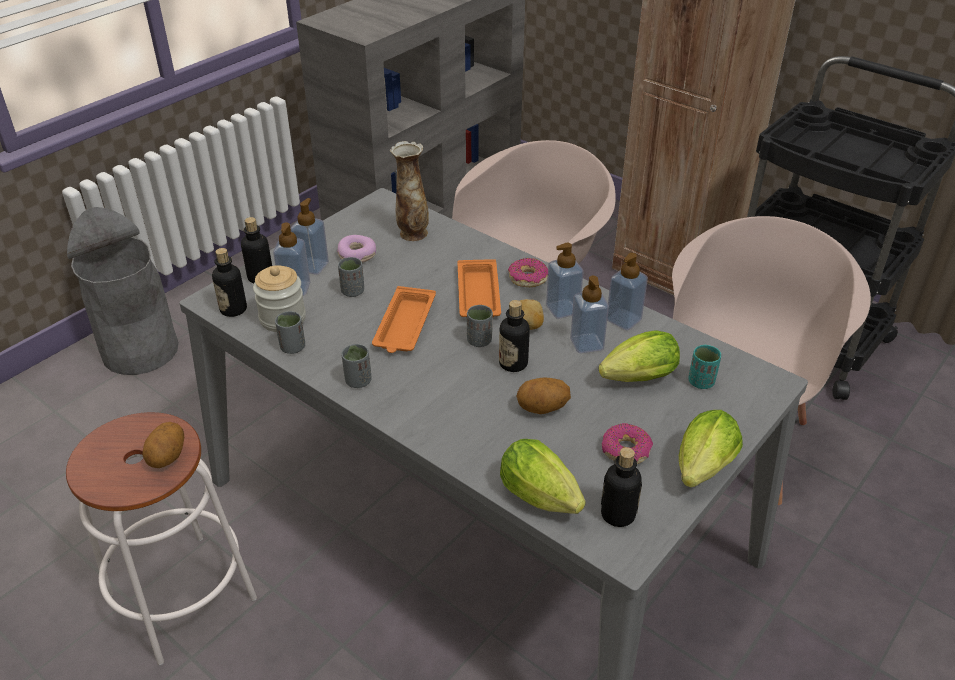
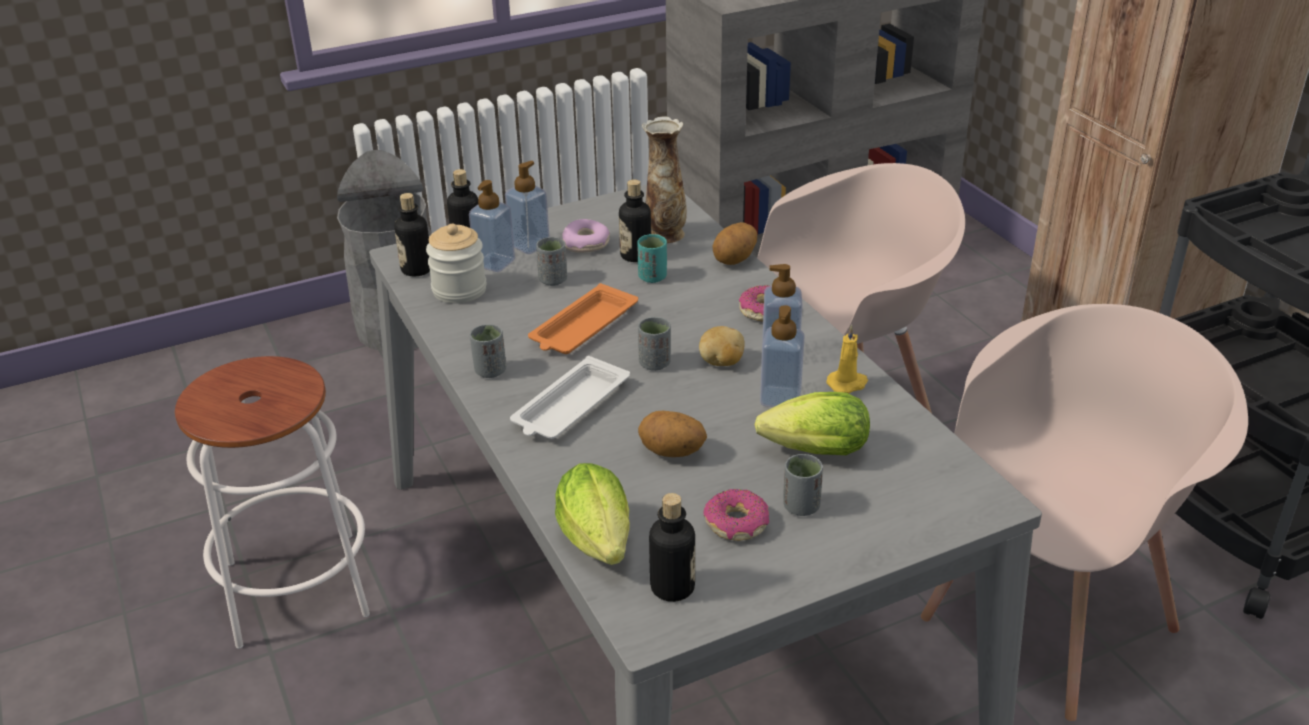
camera: 25 degrees right, 5 degrees down
(168, 457) = (281, 406): potato -> potato (735, 260)
(292, 347) = (448, 321): grey cup -> grey cup (801, 507)
(441, 394) = (569, 407): none -> white tray
(478, 295) = (691, 316): orange tray -> none
(513, 363) = (675, 397): bottle -> bottle (635, 255)
(623, 320) = (848, 383): soap dispenser -> yellow candle
(701, 382) = (892, 476): turquoise cup -> turquoise cup (652, 277)
(701, 471) = (812, 573): lettuce -> none

